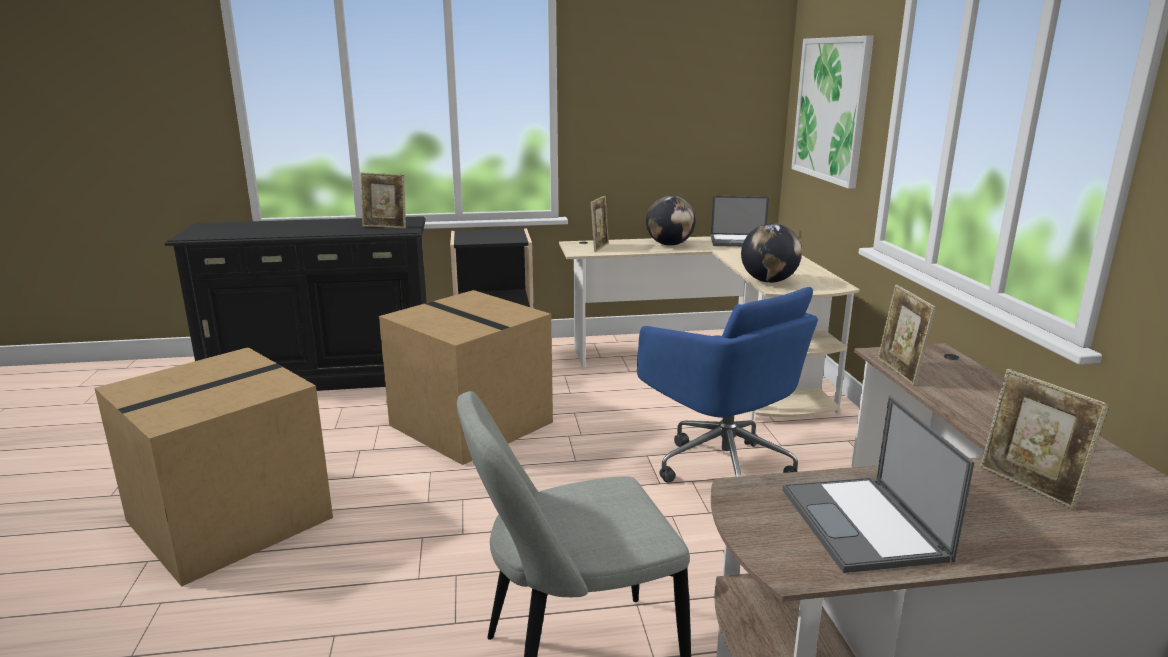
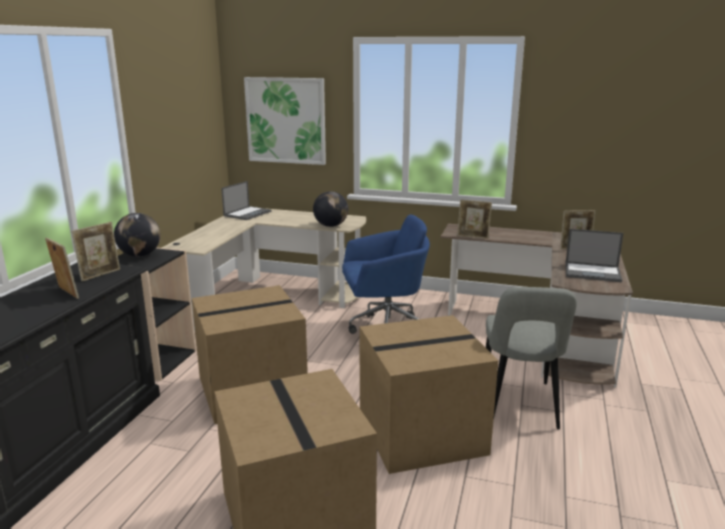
camera: 65 degrees left, 0 degrees up
(430, 569) = (420, 434): none -> cardboard box
(599, 247) = (198, 242): picture frame -> picture frame (66, 293)
(669, 244) = (224, 227): globe -> globe (140, 255)

